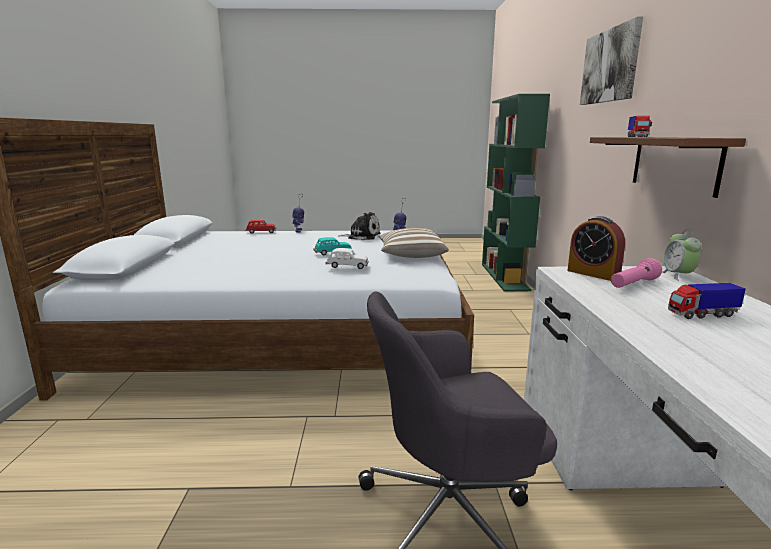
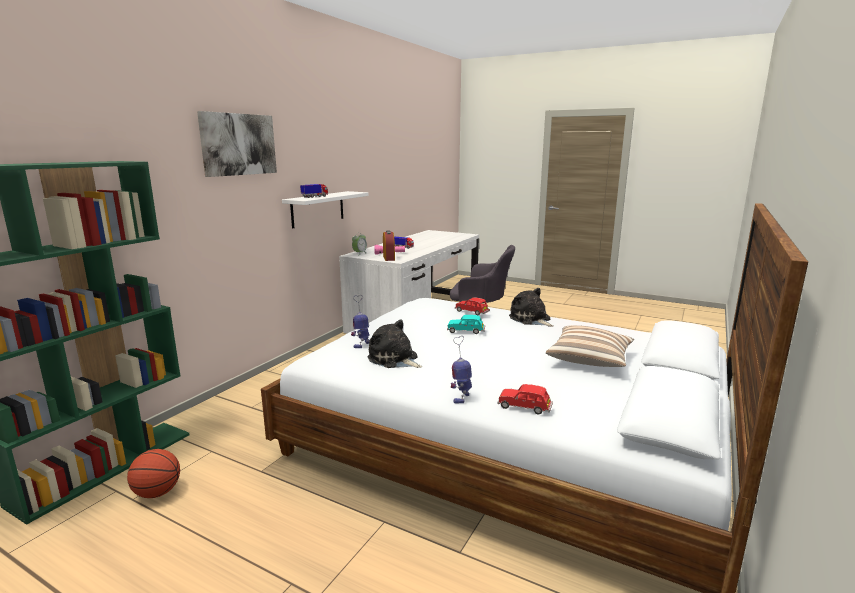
camera: 150 degrees left, 0 degrees up
(274, 274) = (531, 319): none -> plush toy
(347, 266) = (472, 312): white toy car -> red toy car
(411, 256) = (401, 318): pillow -> pillow (589, 360)
(457, 277) = (157, 493): none -> basketball
(674, 163) = (318, 209): brown shelf -> white shelf

